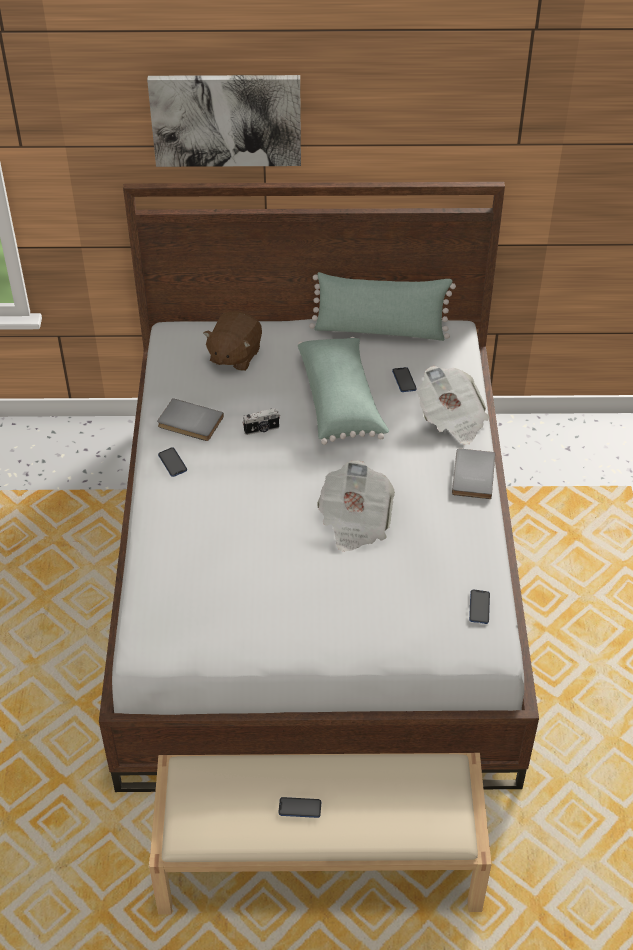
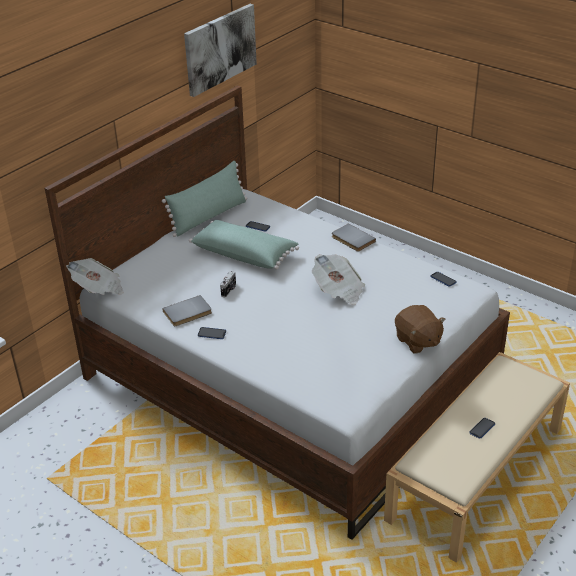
camera: 50 degrees left, 10 degrees down
(226, 119) = (93, 109): picture -> picture (220, 49)
(234, 356) = (156, 272): brown plush toy -> brown plush toy (417, 341)
(452, 419) = (305, 226): newspaper -> newspaper (98, 288)

